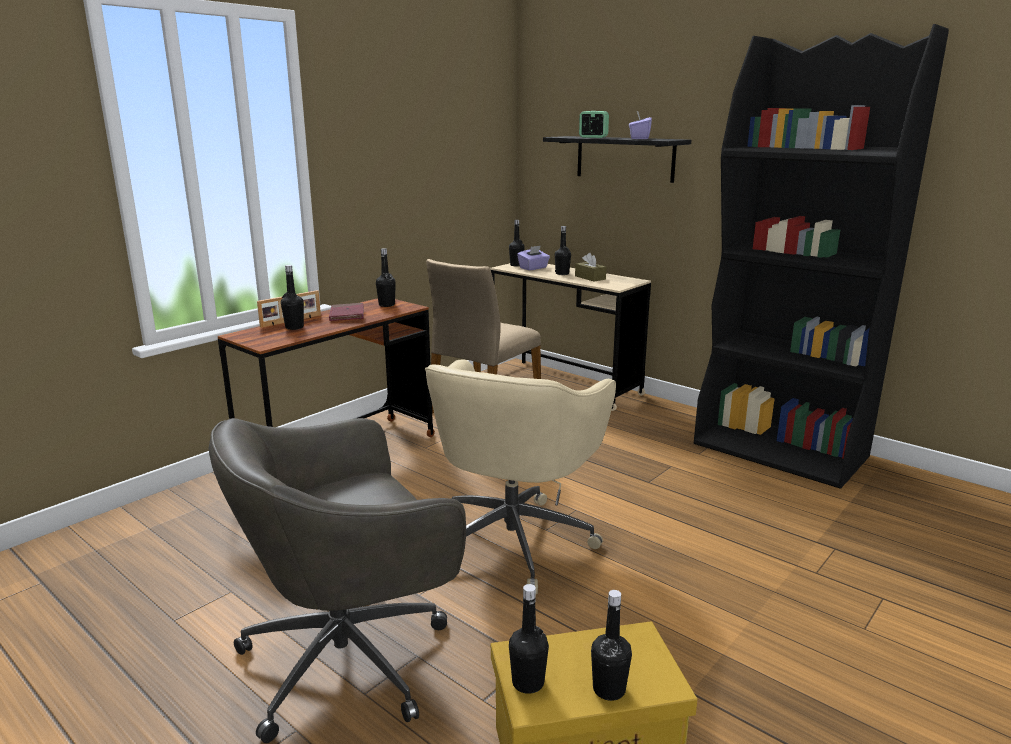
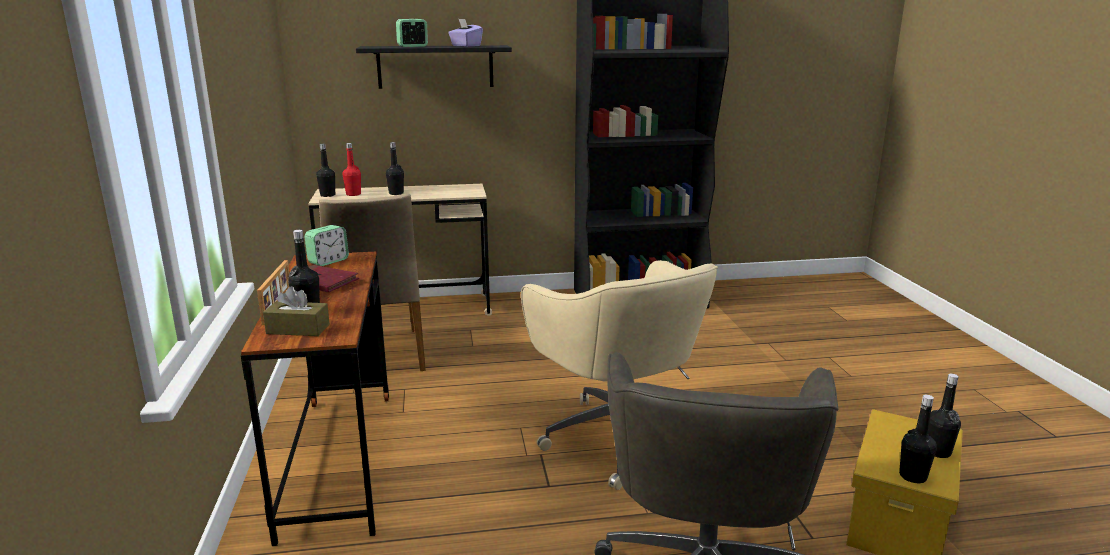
camera: 50 degrees left, 0 degrees up
(386, 305) = (328, 261): black bottle -> alarm clock
(533, 268) = (353, 194): purple tissue box -> red bottle
(590, 277) = (430, 191): brown tissue box -> brown tissue box (298, 329)

